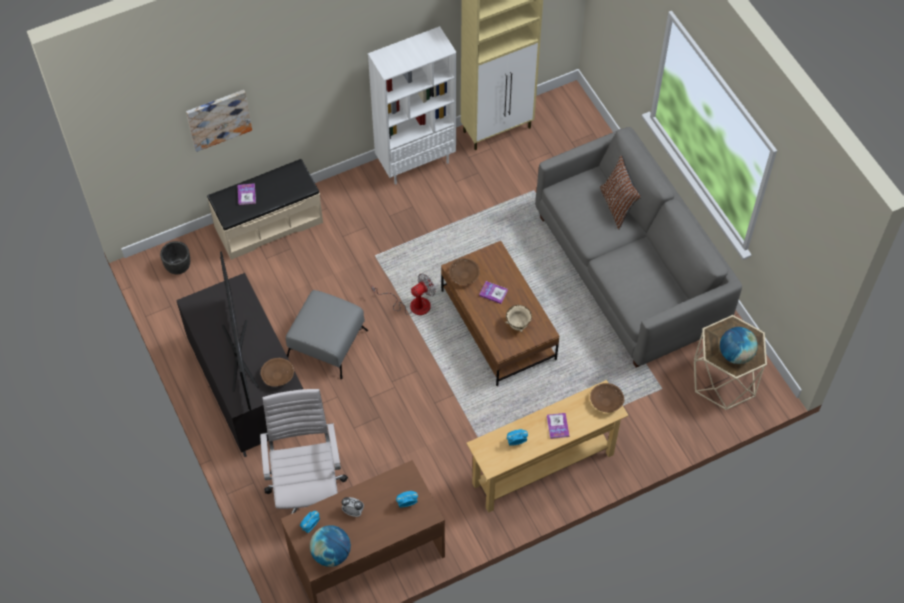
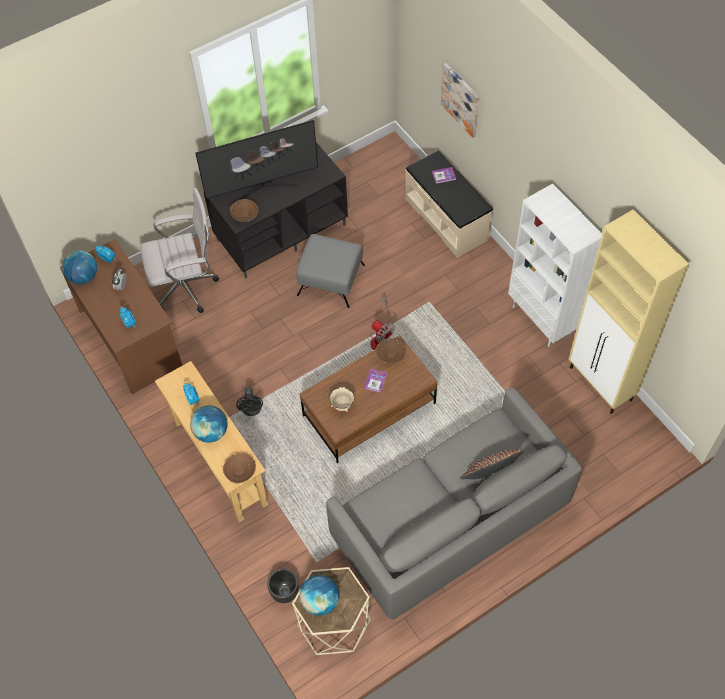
camera: 85 degrees right, 0 degrees up
(178, 267) = (391, 166): black planter -> black planter (284, 592)
(484, 434) = (252, 410): none -> black fan
(557, 426) = (211, 432): book -> globe

